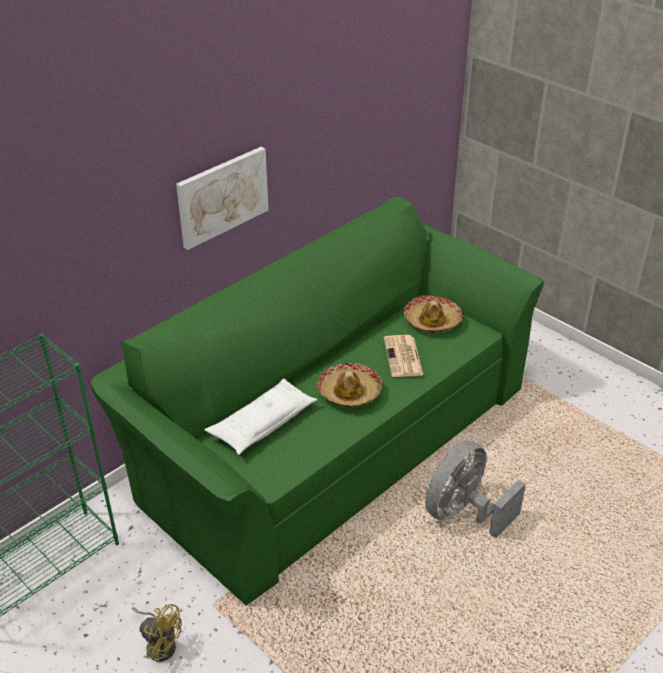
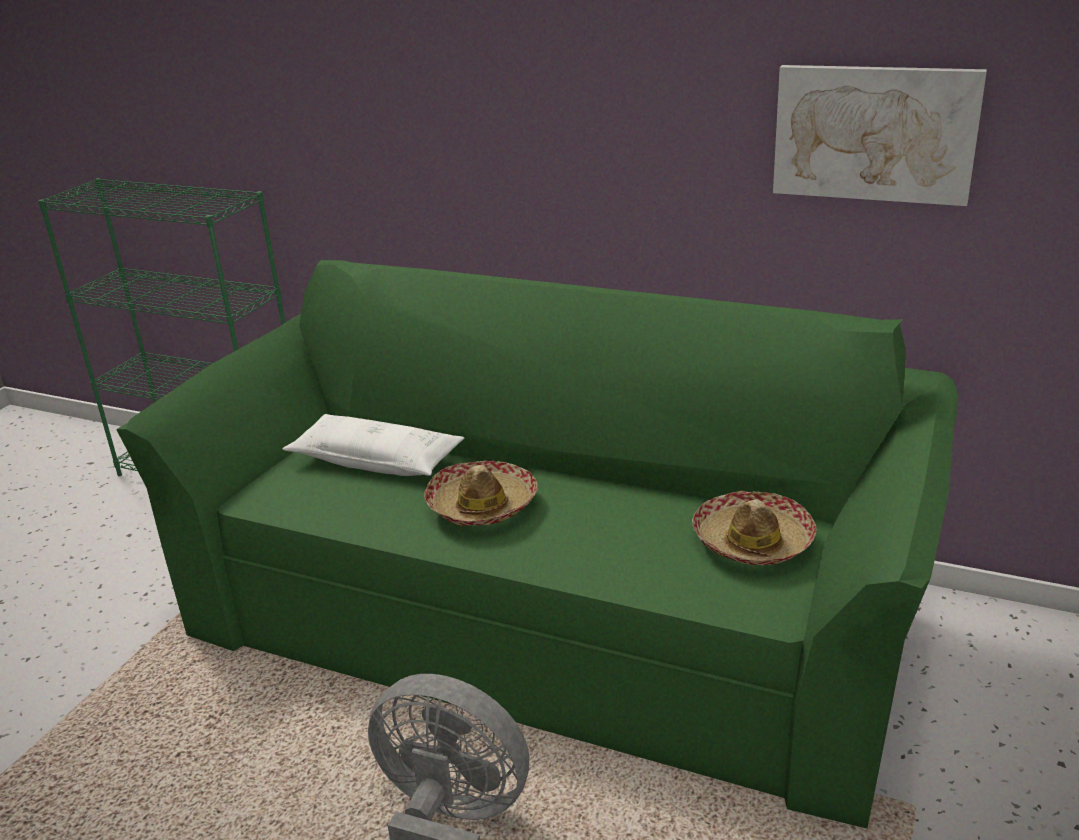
camera: 70 degrees right, 10 degrees down
(160, 643) = (120, 589): yellow fan -> none
(222, 196) = (542, 140): picture -> picture (874, 133)
(403, 357) = (612, 534): newspaper -> none

